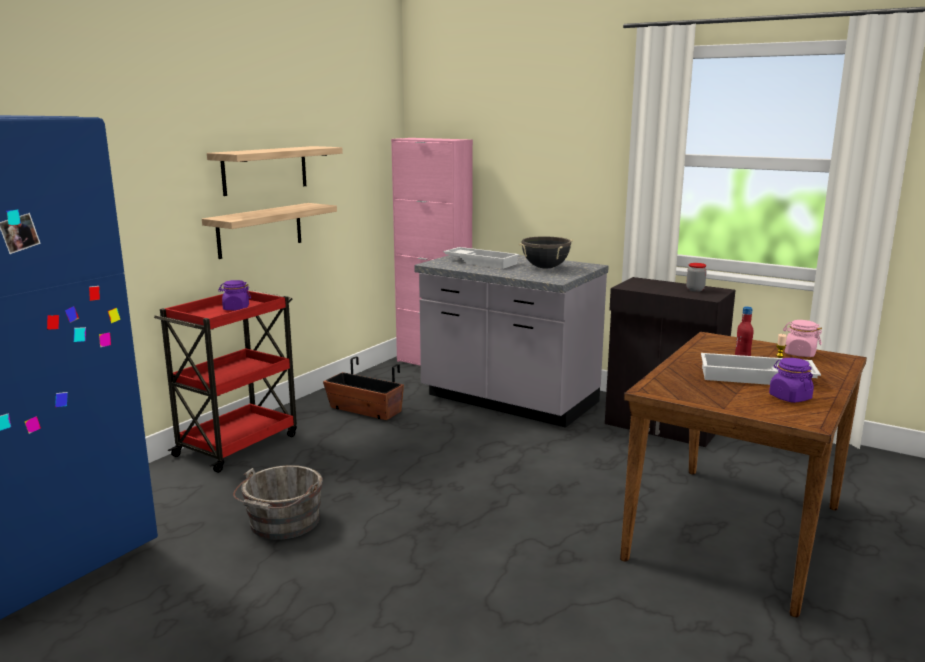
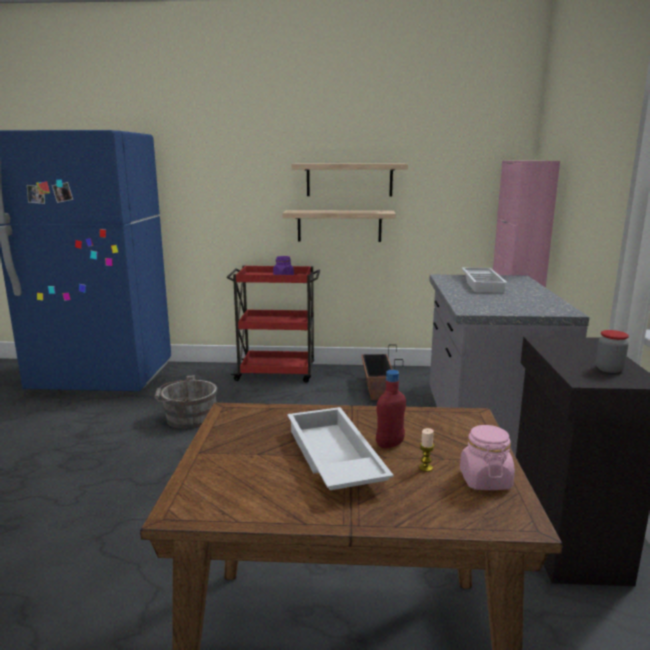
camera: 60 degrees right, 0 degrees up
(545, 268) = (511, 301): black cooking pot -> none
(789, 397) = (270, 488): purple jar -> none

